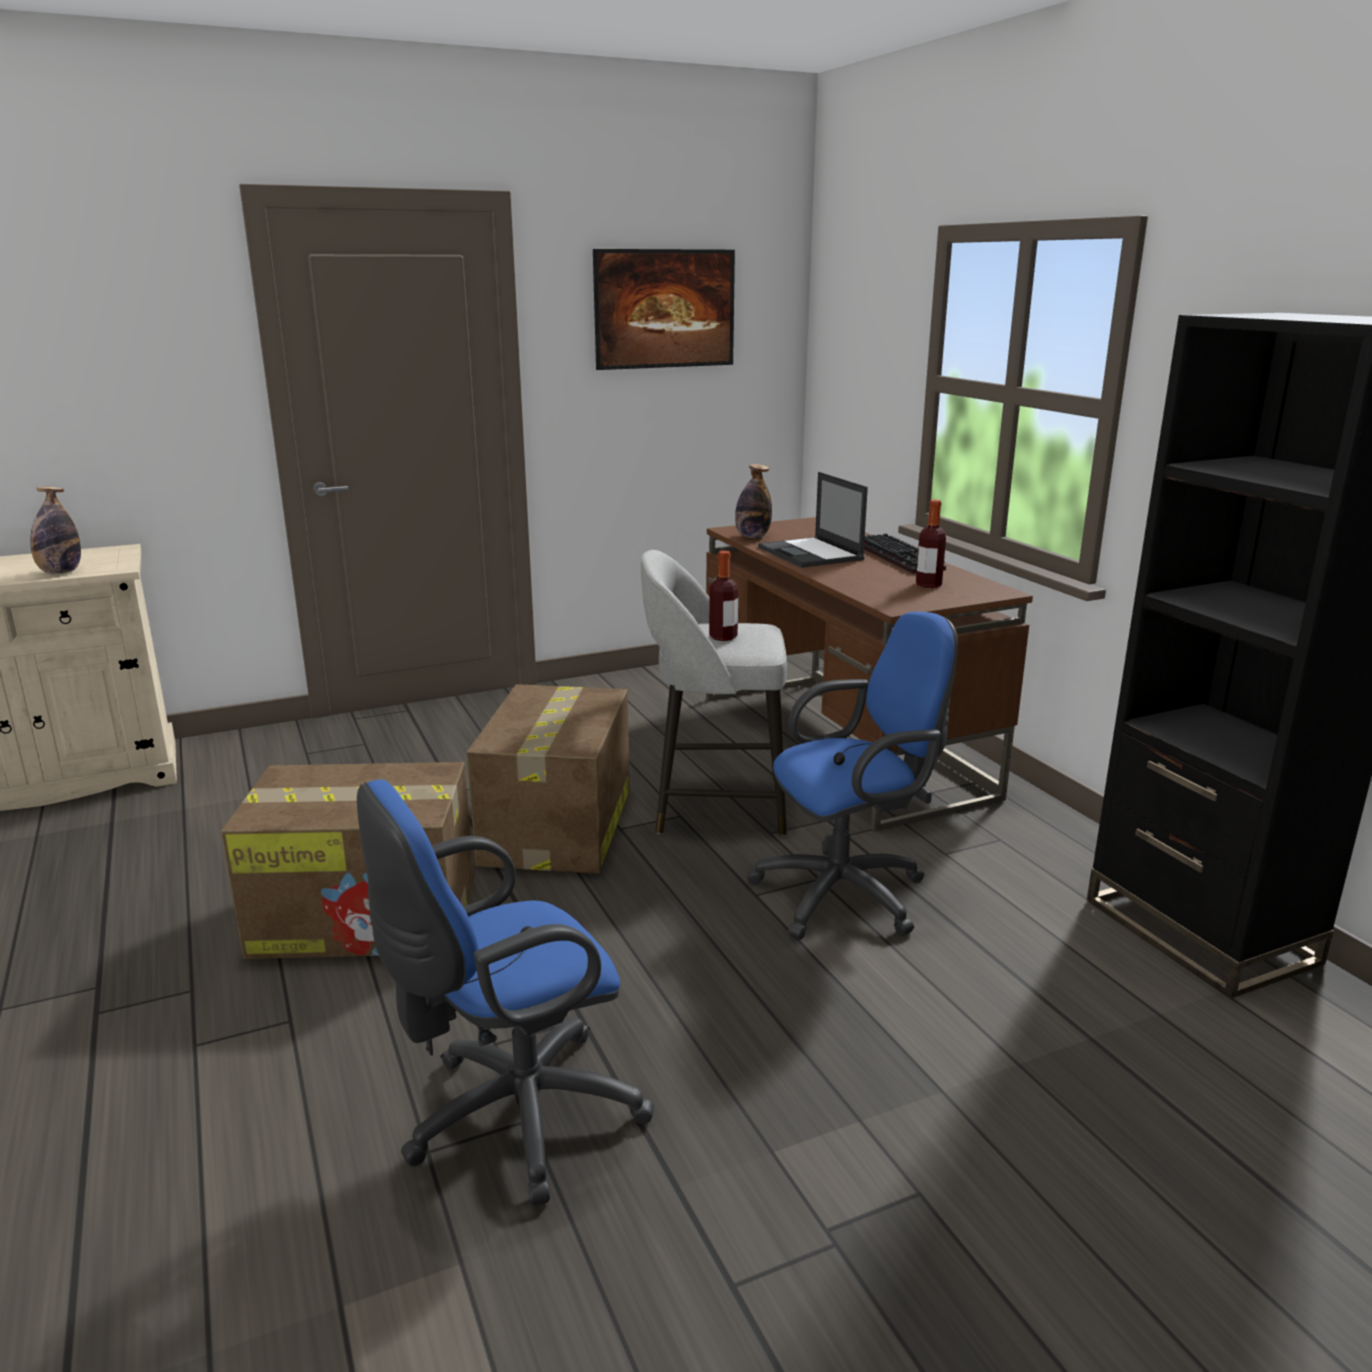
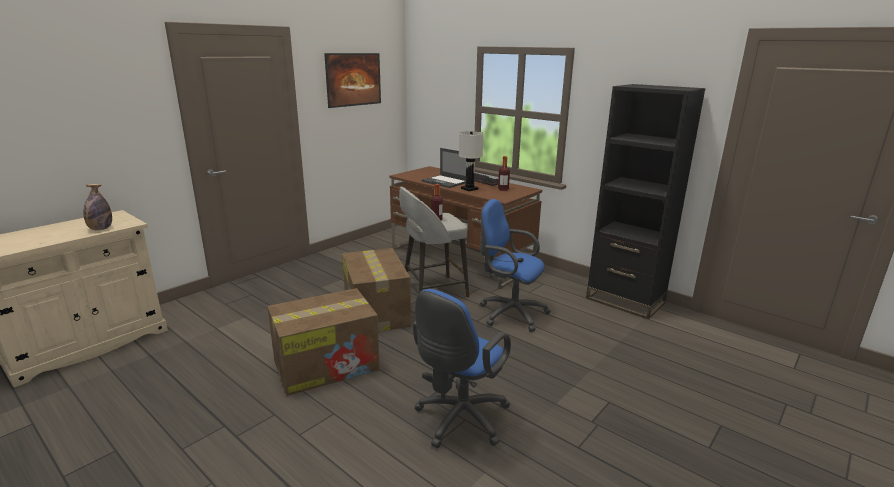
camera: 25 degrees left, 0 degrees up
(752, 536) = (413, 177): bottle -> none
(846, 575) = (469, 189): none -> white table lamp
(849, 894) = (509, 313): blue office chair -> blue office chair turned 105 degrees counterclockwise

